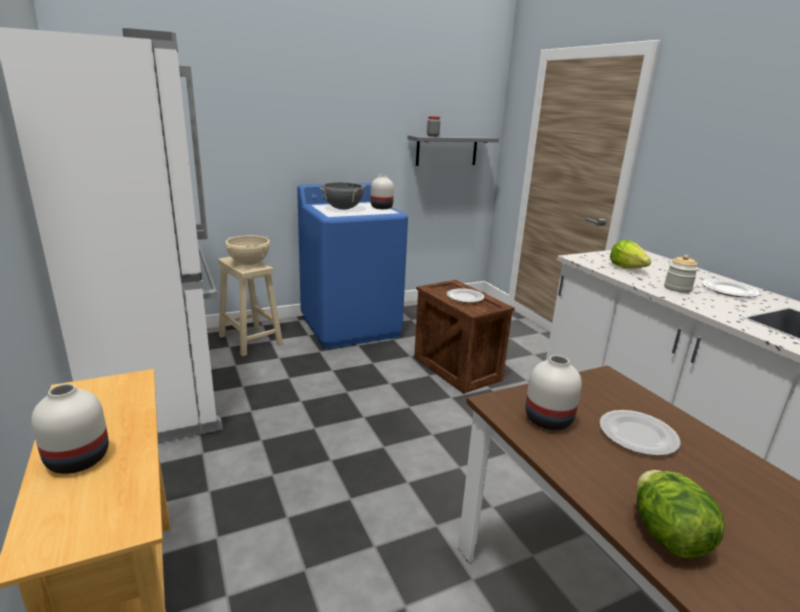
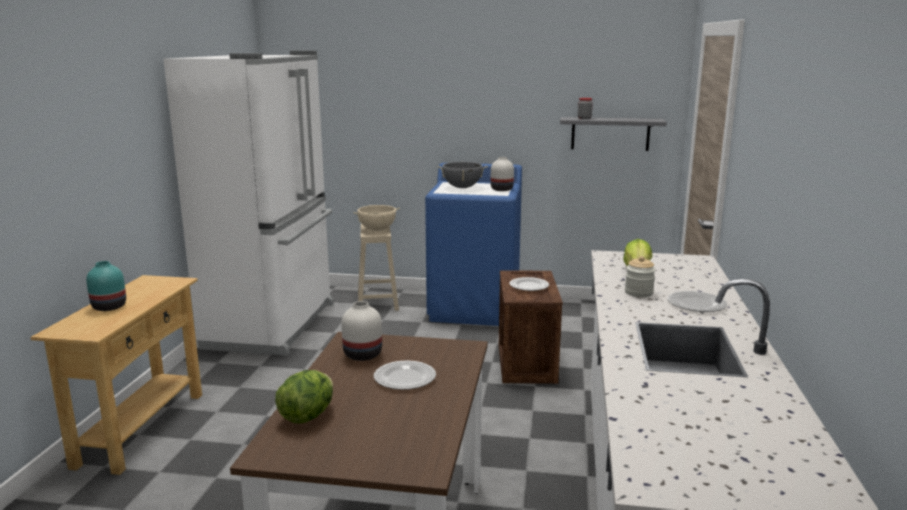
camera: 35 degrees right, 5 degrees down
(79, 460) = (109, 307): white vase -> turquoise vase

